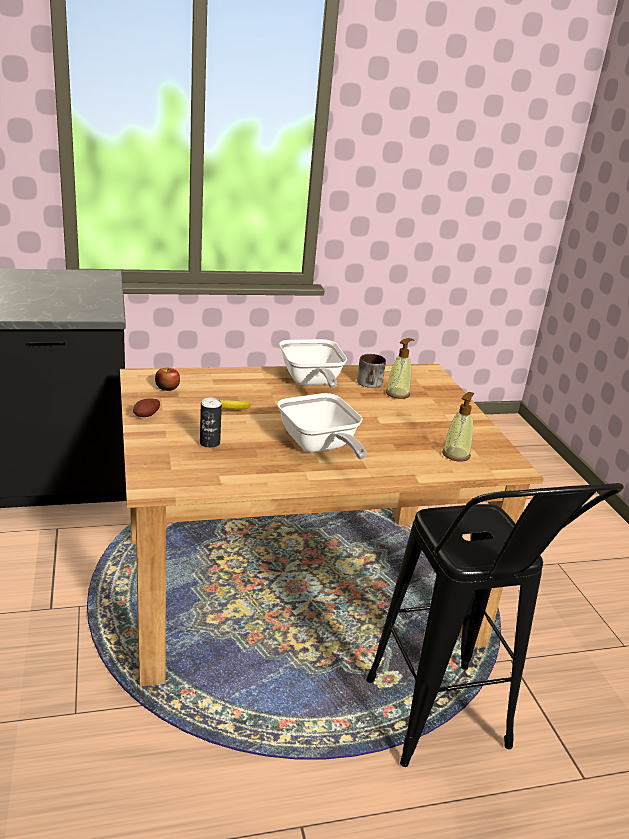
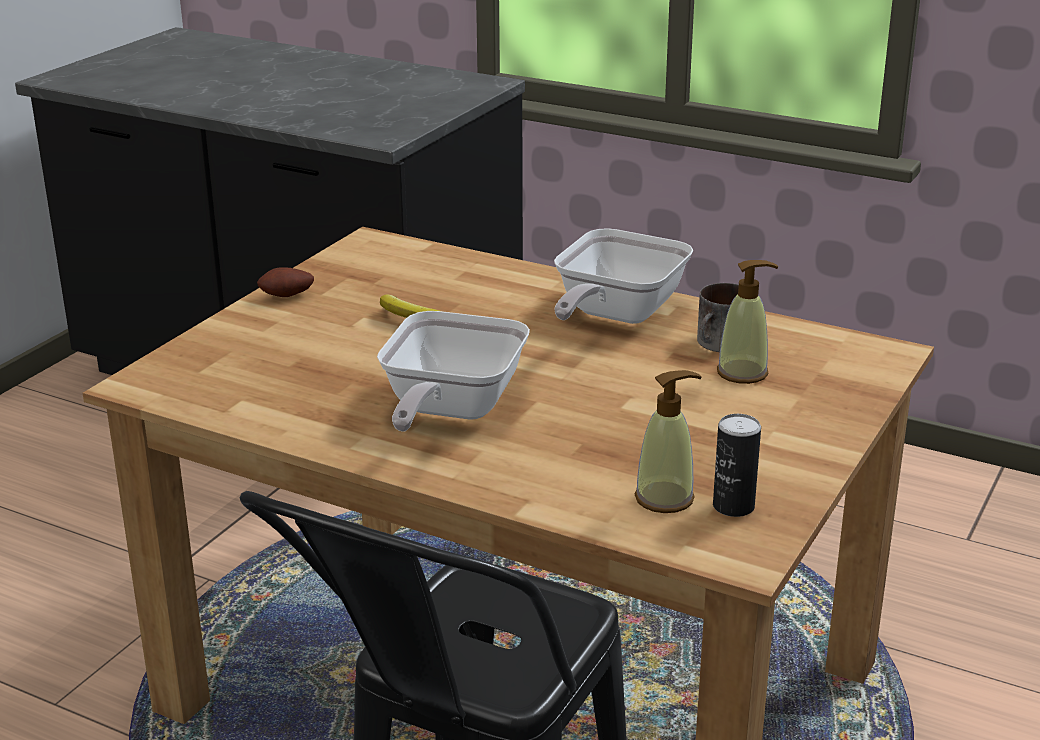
camera: 45 degrees right, 0 degrees up
(167, 387) = (379, 267): apple -> none
(210, 443) = (304, 355): can -> can (733, 506)

